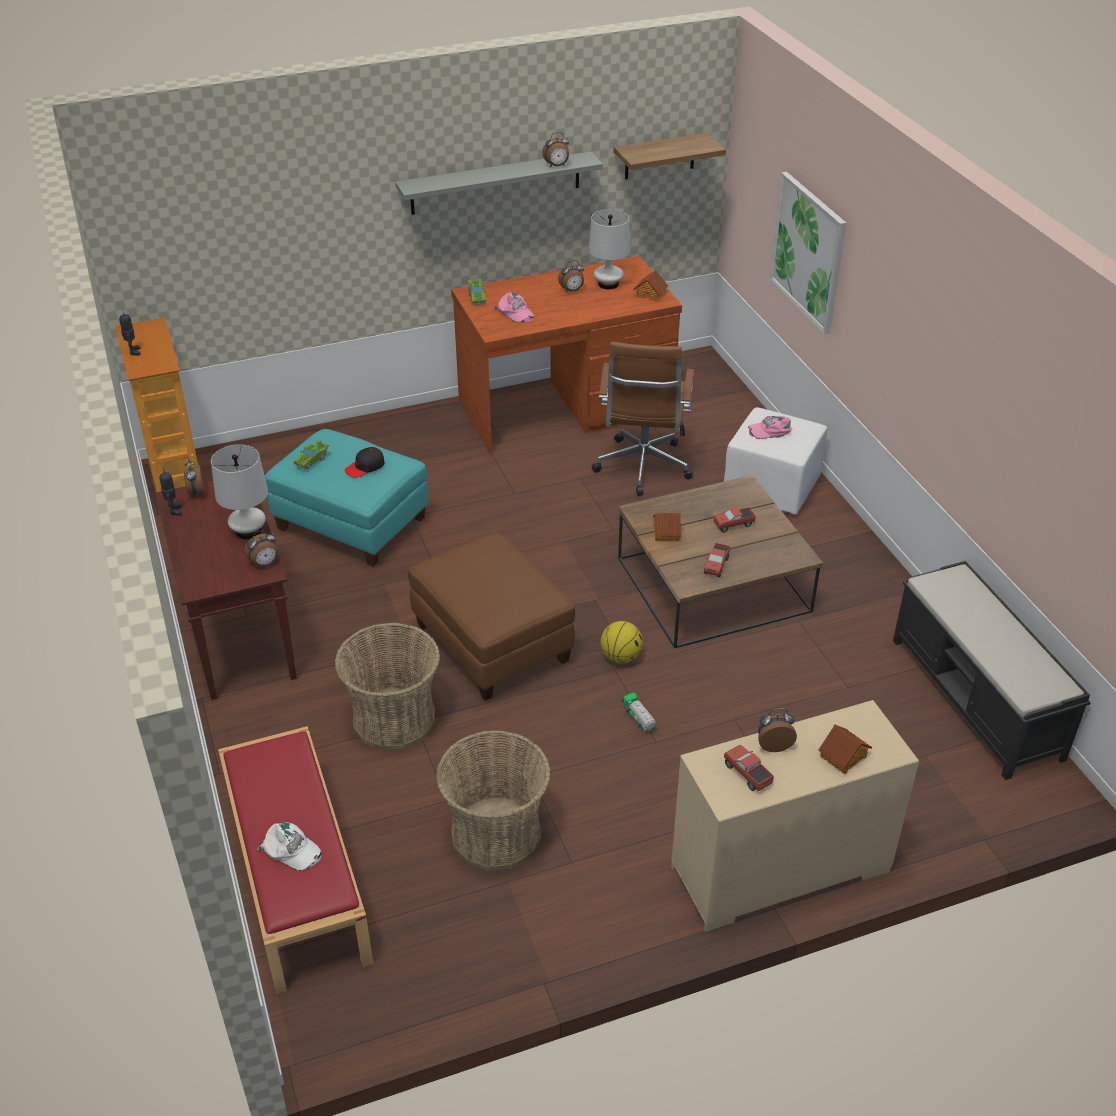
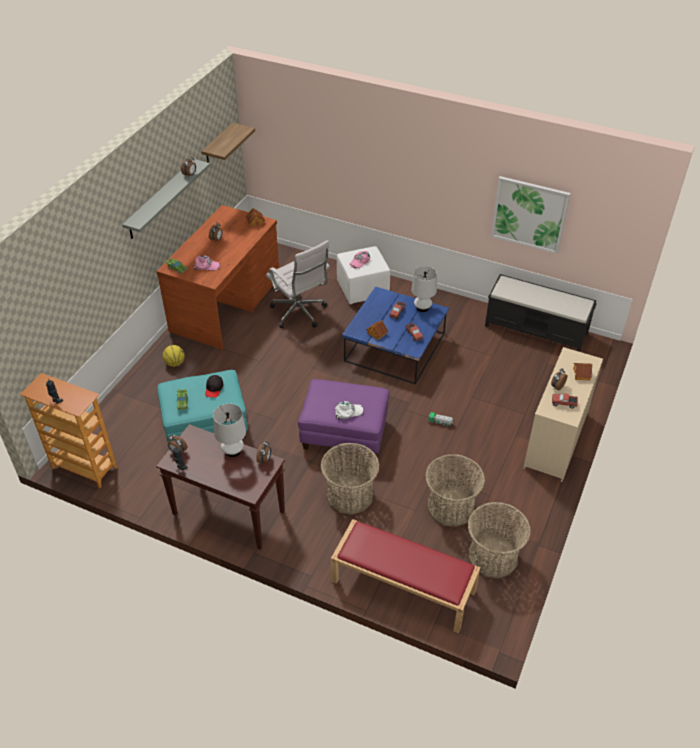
camera: 45 degrees left, 5 degrees up
(291, 850) = (424, 568): white cap -> white cap (348, 412)
(458, 942) = (493, 557): none -> basket
(491, 643) = (343, 434): brown ottoman -> purple ottoman
(608, 284) = (229, 227): white table lamp -> white table lamp (422, 307)
(621, 657) = (401, 402): basketball -> basketball (175, 363)
(642, 469) = (300, 314): brown office chair -> white office chair
(715, 585) = (396, 347): brown coffee table -> blue coffee table
(808, 252) = (333, 164): picture -> picture (529, 214)

